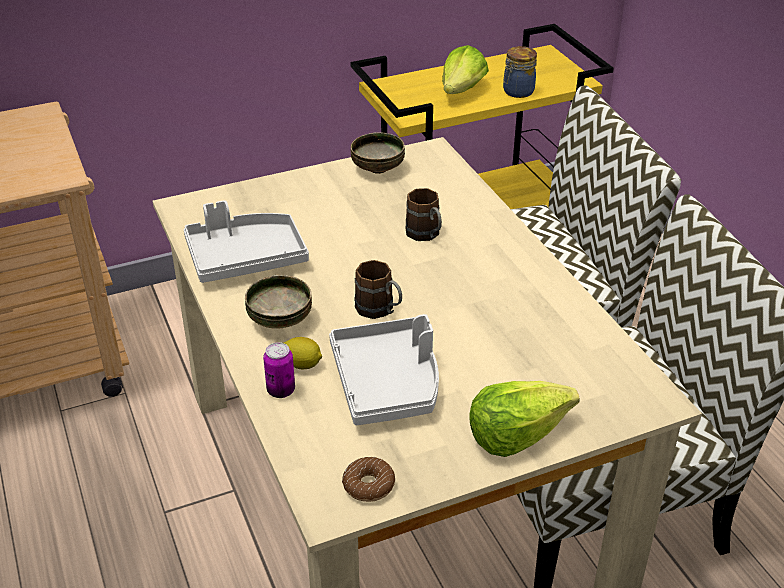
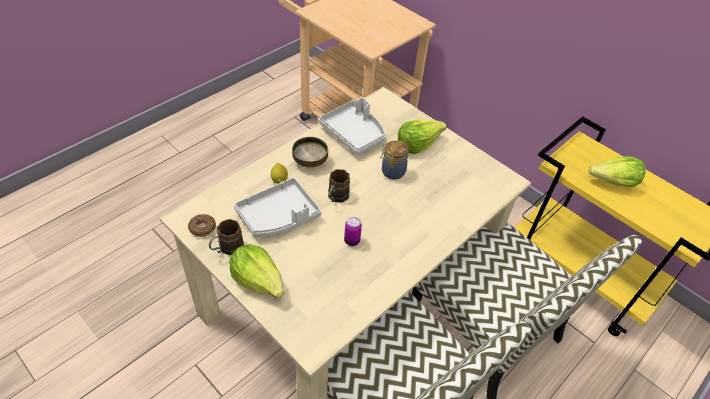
camera: 65 degrees right, 10 degrees up
(281, 390) = (257, 177): can -> can (352, 241)
(312, 203) = (417, 144): none -> lettuce
(378, 169) = (471, 162): bowl -> none
(426, 236) = (416, 200): brown mug -> brown mug (227, 249)
(517, 92) = (638, 212): jar -> jar (392, 171)

